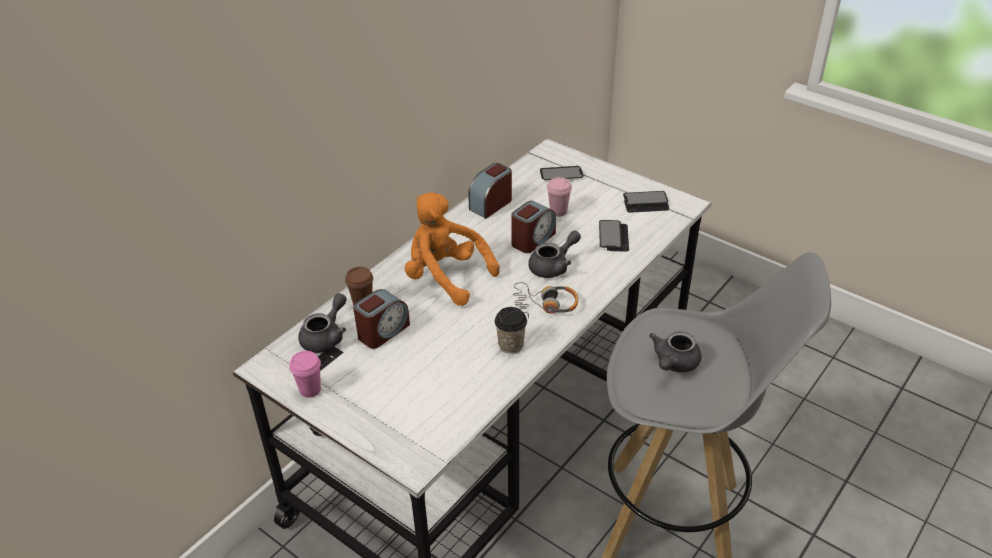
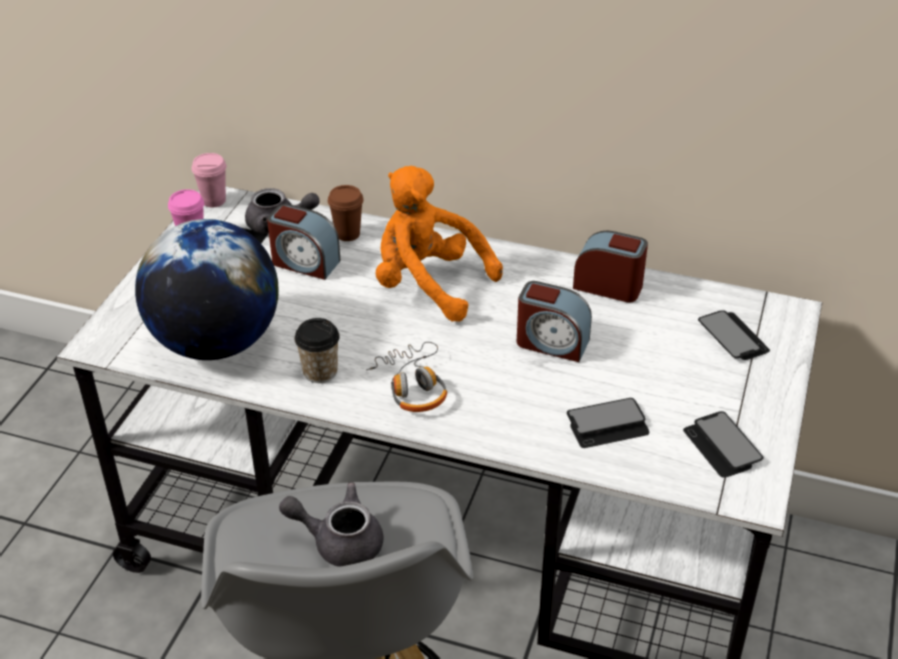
camera: 70 degrees right, 0 degrees up
(446, 277) = (428, 285): orange plush toy -> orange plush toy turned 75 degrees counterclockwise
(451, 394) = (216, 343): none -> globe
(553, 266) = (502, 376): grey teapot -> none
(558, 211) = (634, 354): pink cup -> pink cup (214, 201)

